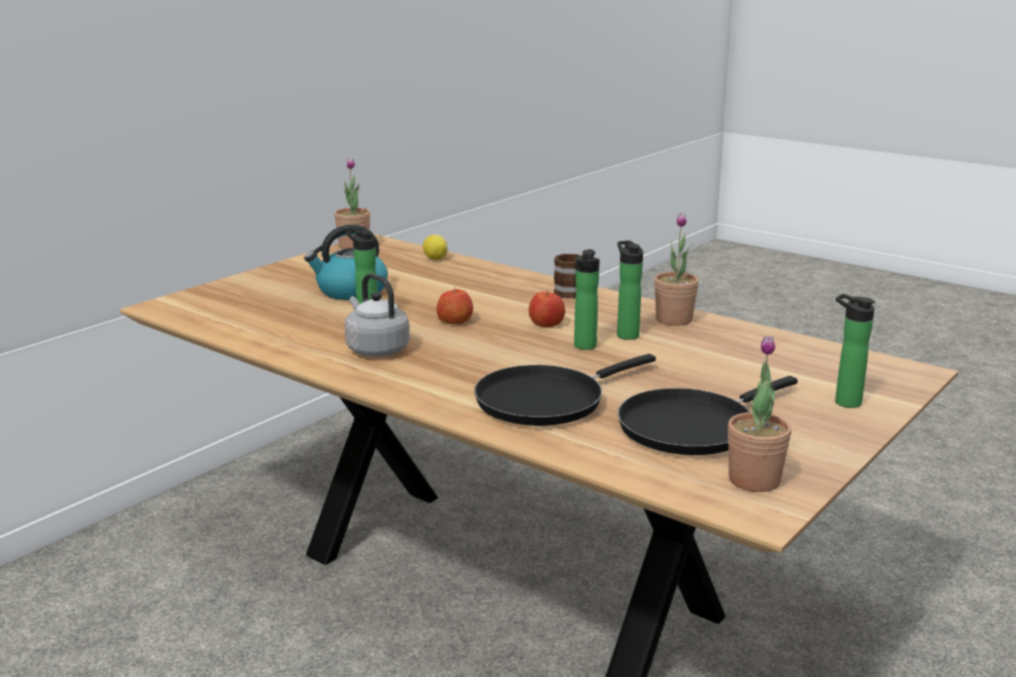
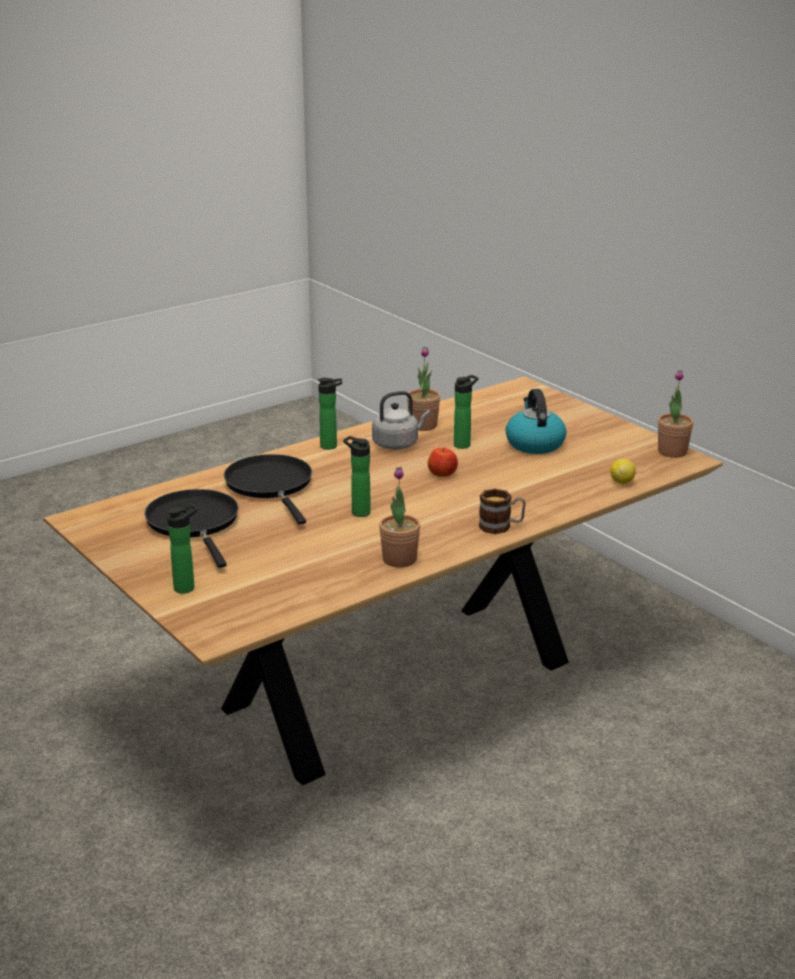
camera: 105 degrees right, 5 degrees up
(547, 324) = (417, 506): apple -> none
(626, 334) = (376, 533): bottle -> bottle (331, 446)
(754, 480) = (112, 526): potted plant -> potted plant (423, 425)

